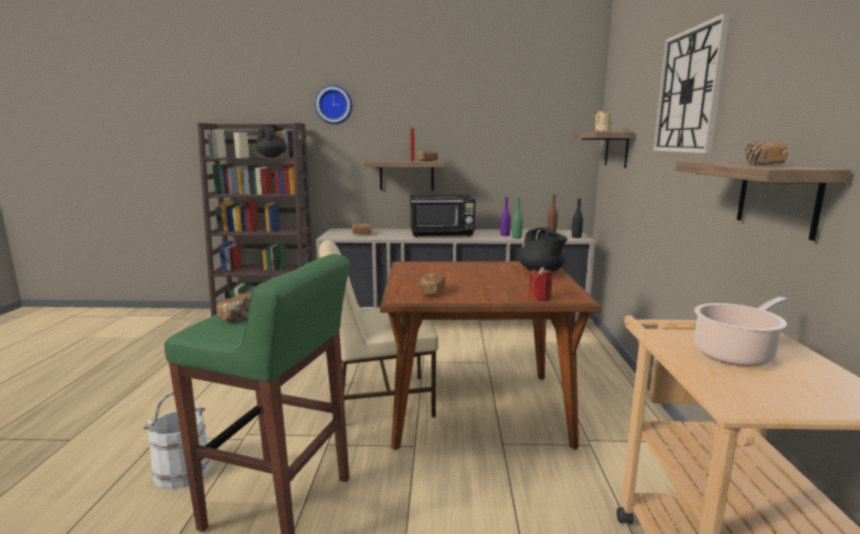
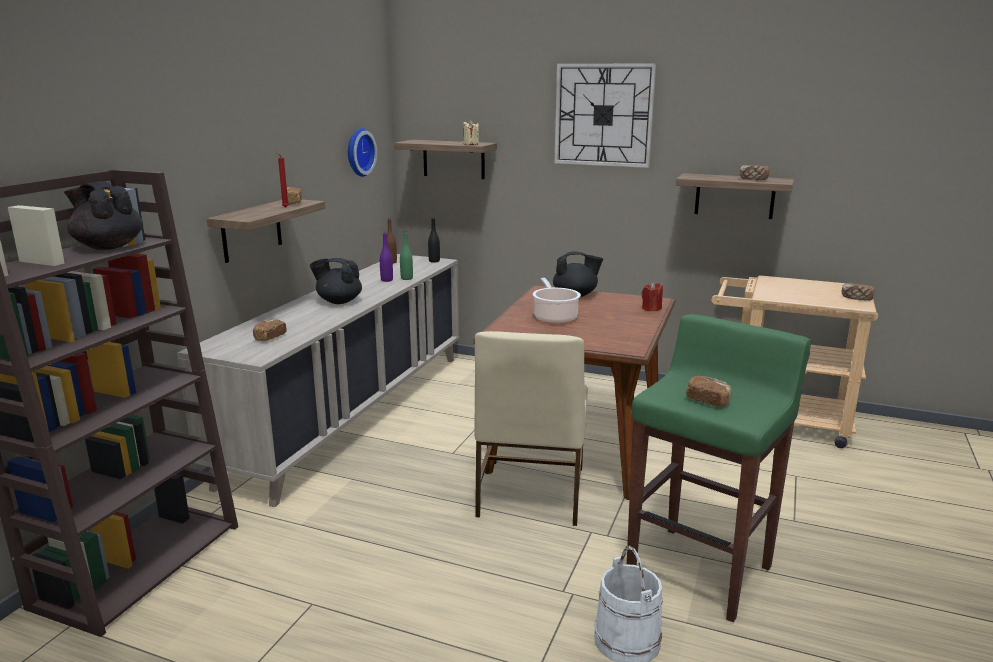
camera: 70 degrees left, 5 degrees up
(334, 105) = (149, 127): wall clock -> wall clock (358, 152)
(431, 292) = (617, 337): bread -> bread (856, 298)
(442, 234) = (338, 301): black microwave -> black teapot
(735, 353) = (796, 290): cooking pot -> cooking pot (554, 317)

